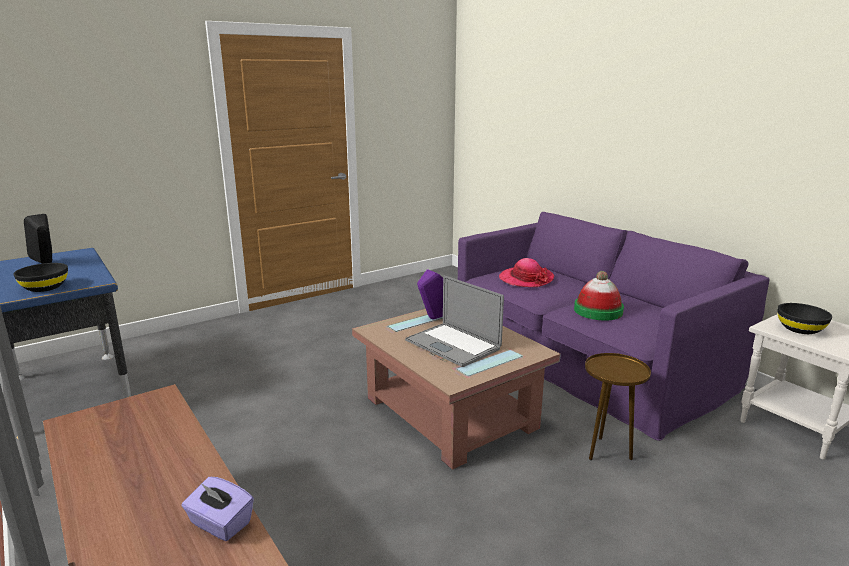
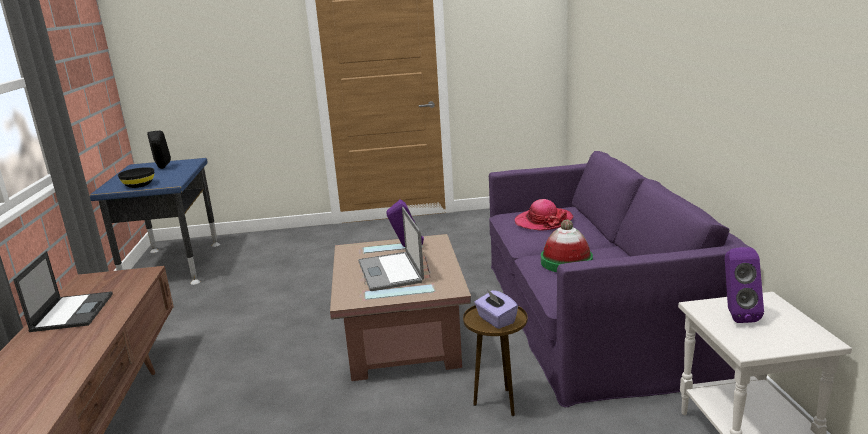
camera: 30 degrees right, 0 degrees up
(117, 469) = (73, 311): none -> laptop
(220, 524) = (78, 356): purple tissue box -> purple tissue box (496, 320)
(800, 329) = (736, 315): black bowl -> purple speaker

